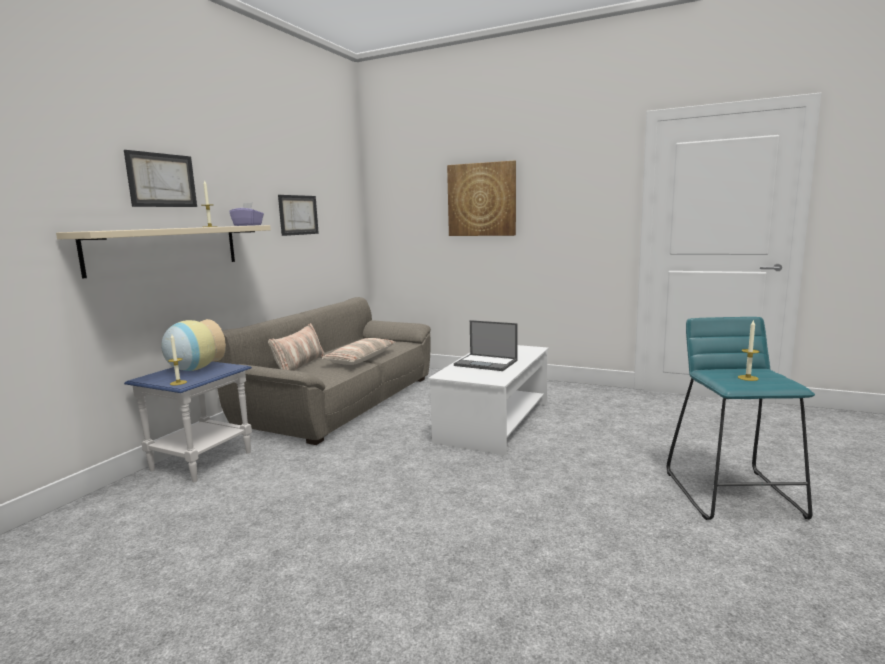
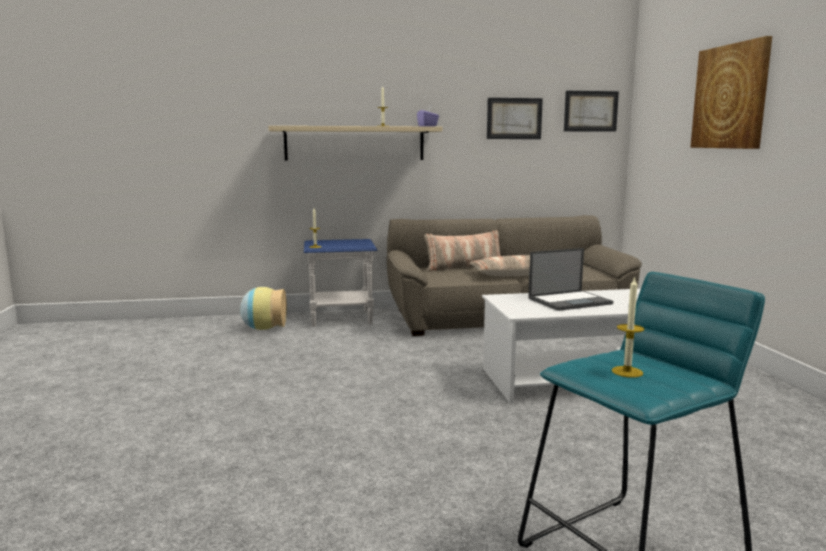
camera: 55 degrees right, 0 degrees up
(162, 180) = (358, 87): picture -> picture (590, 111)
(193, 369) = (347, 242): vase -> vase (264, 328)
(486, 363) = (570, 301): laptop -> laptop turned 105 degrees counterclockwise

